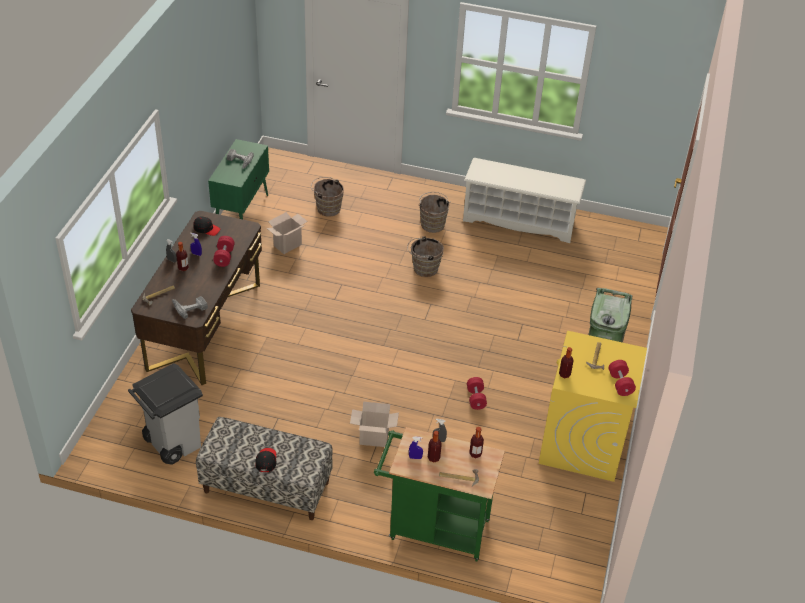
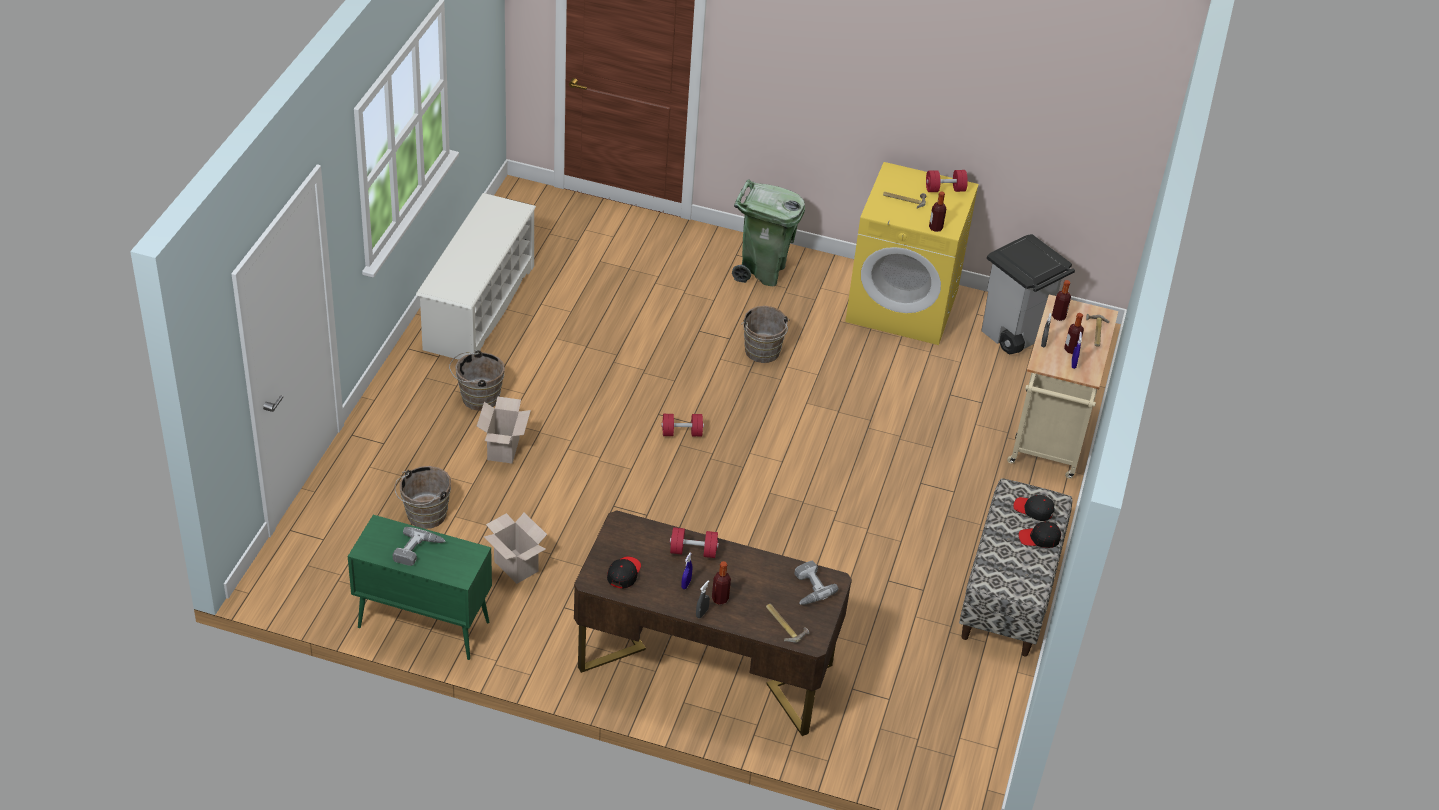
camera: 90 degrees left, 0 degrees up
(172, 443) = (946, 695): grey trash can -> grey trash can (1014, 335)
(296, 460) = (1033, 510): none -> black cap
(373, 439) = (916, 487): cardboard box -> cardboard box (504, 450)
(423, 268) = (581, 415): brown bucket -> brown bucket (762, 353)
(433, 528) = (1048, 442): green cart -> beige cart
(476, 398) = (837, 387): red dumbbell -> red dumbbell (682, 433)

